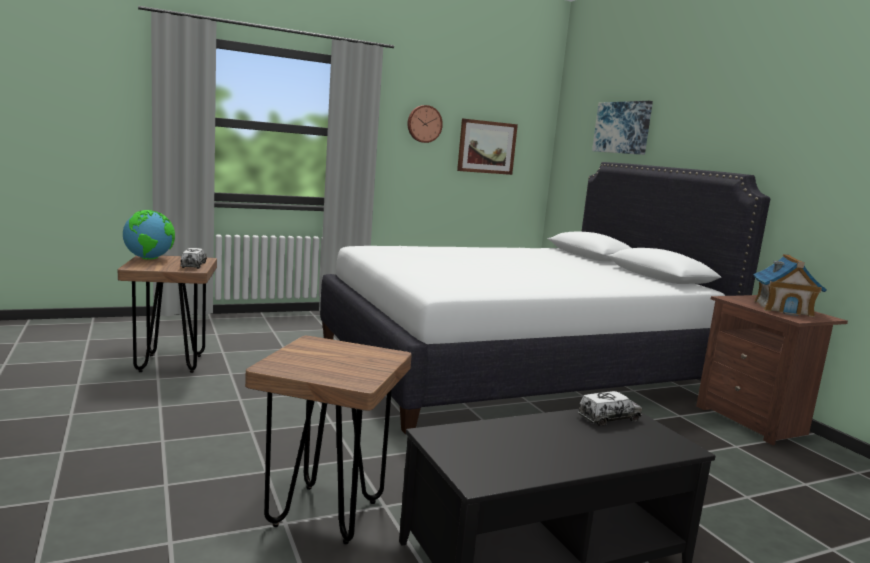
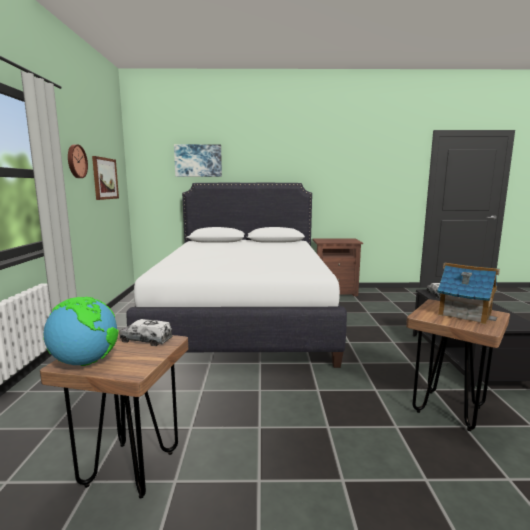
camera: 65 degrees left, 0 degrees up
(783, 308) = (338, 240): toy house -> toy house (464, 313)

